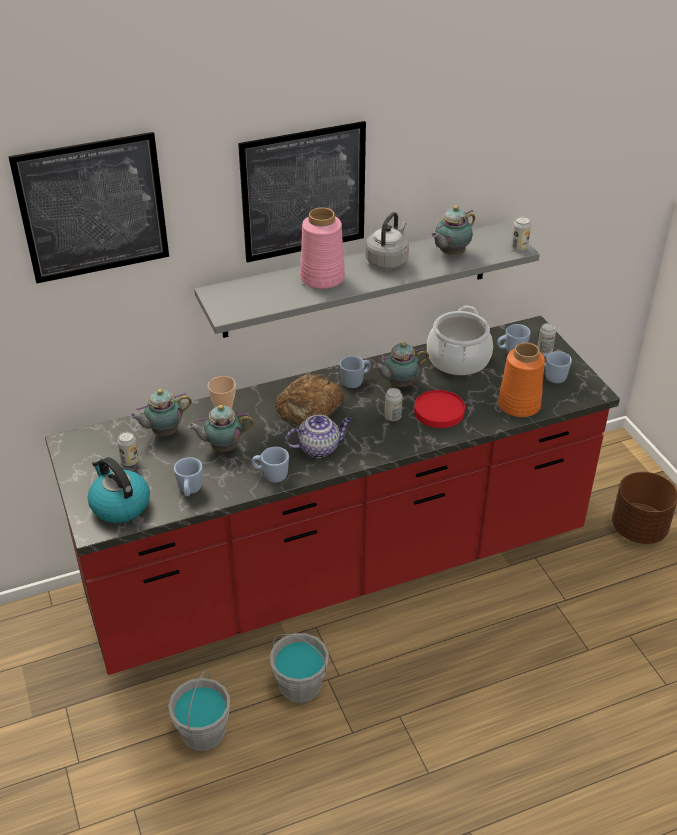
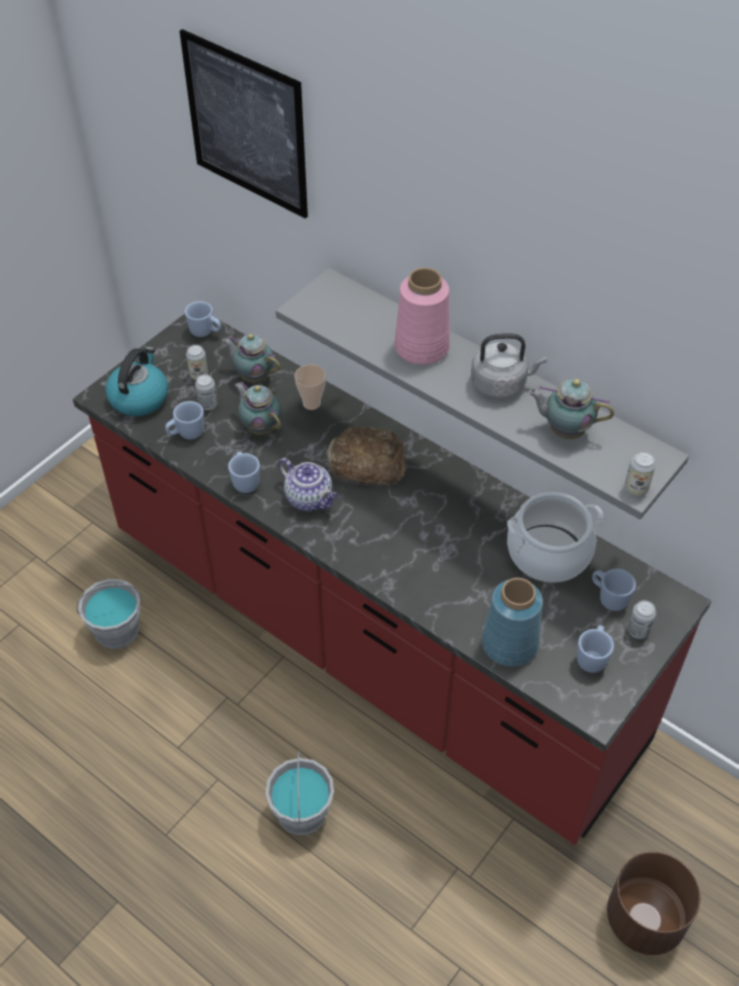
camera: 60 degrees right, 10 degrees up
(299, 685) = (207, 678): grey bucket -> grey bucket (301, 812)
(303, 192) = (443, 245): picture -> none
(355, 381) = (437, 480): blue mug -> blue mug (205, 332)
(392, 416) = (402, 536): can -> can (208, 405)
(399, 384) = (462, 519): teapot -> none
(439, 411) = (441, 573): red plate -> none
(519, 404) = (510, 643): orange vase -> blue vase

